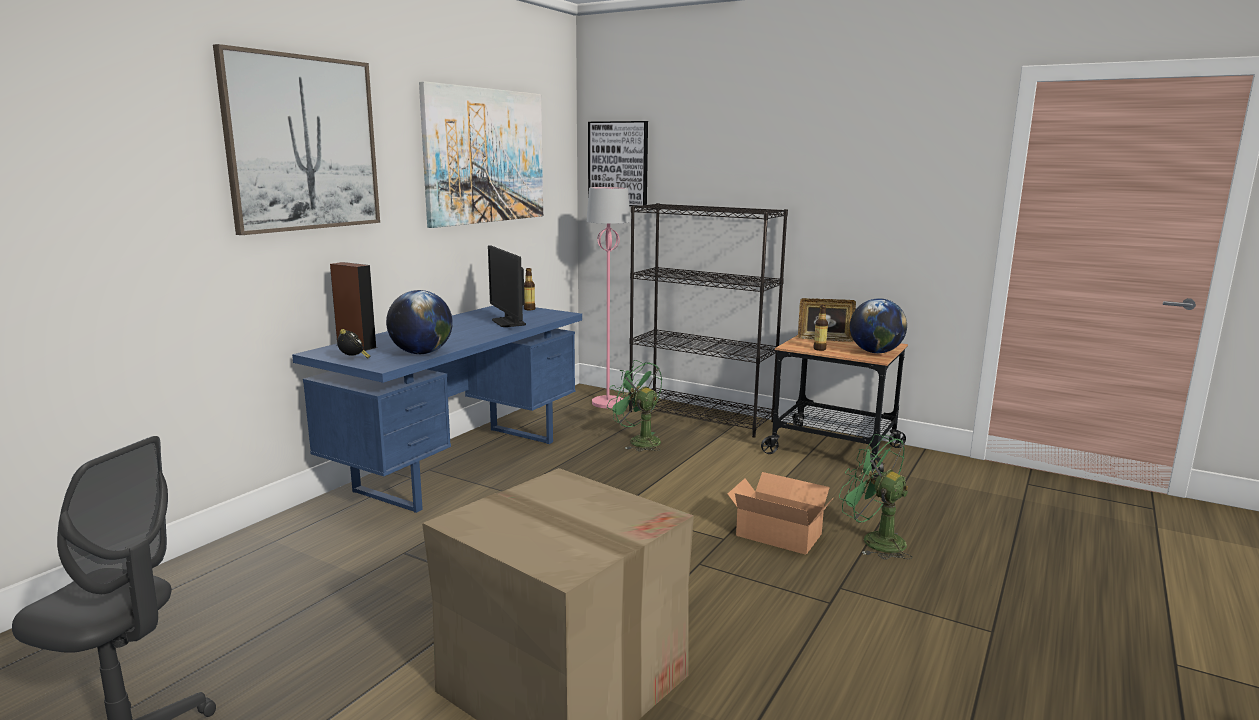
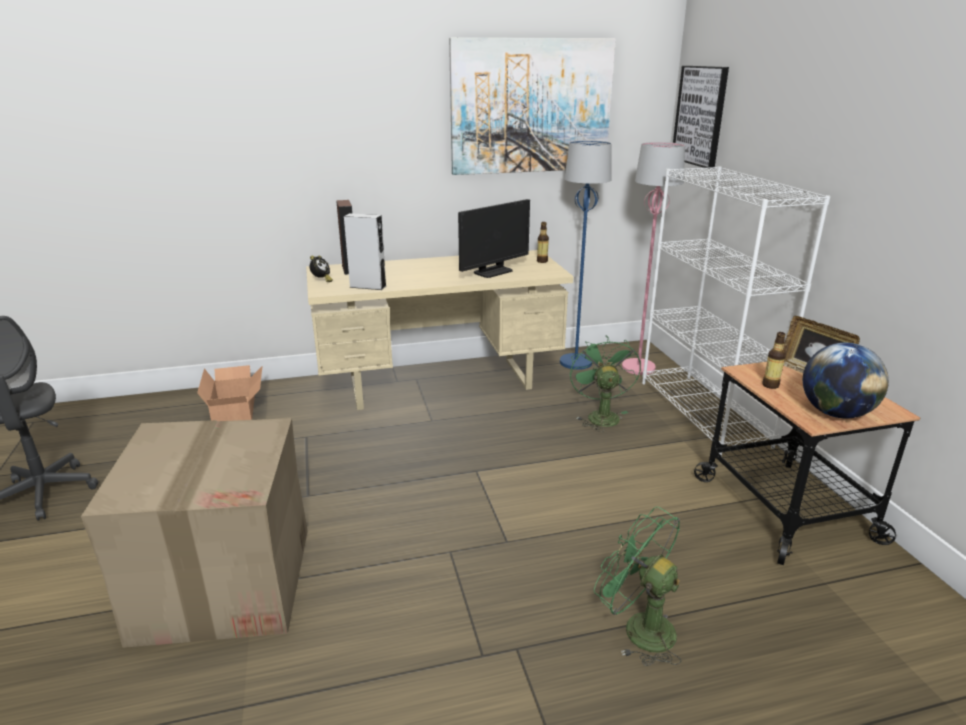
camera: 45 degrees right, 10 degrees up
(303, 143) = (322, 100): picture -> none
(421, 353) = (368, 286): globe -> grey speaker
(461, 464) = (441, 382): blue desk -> beige desk
(509, 322) = (493, 272): monitor -> monitor turned 150 degrees counterclockwise
(553, 413) = (576, 362): none -> blue floor lamp
(701, 416) = (703, 413): black bookcase -> white bookcase
(778, 533) = (561, 563): cardboard box -> cardboard box (237, 410)
(874, 540) = (638, 627): green fan -> green fan turned 45 degrees counterclockwise

